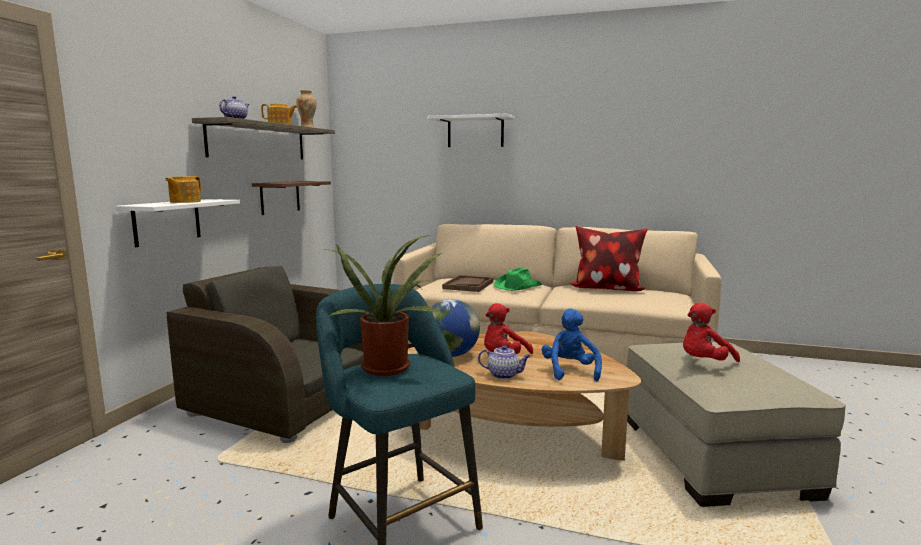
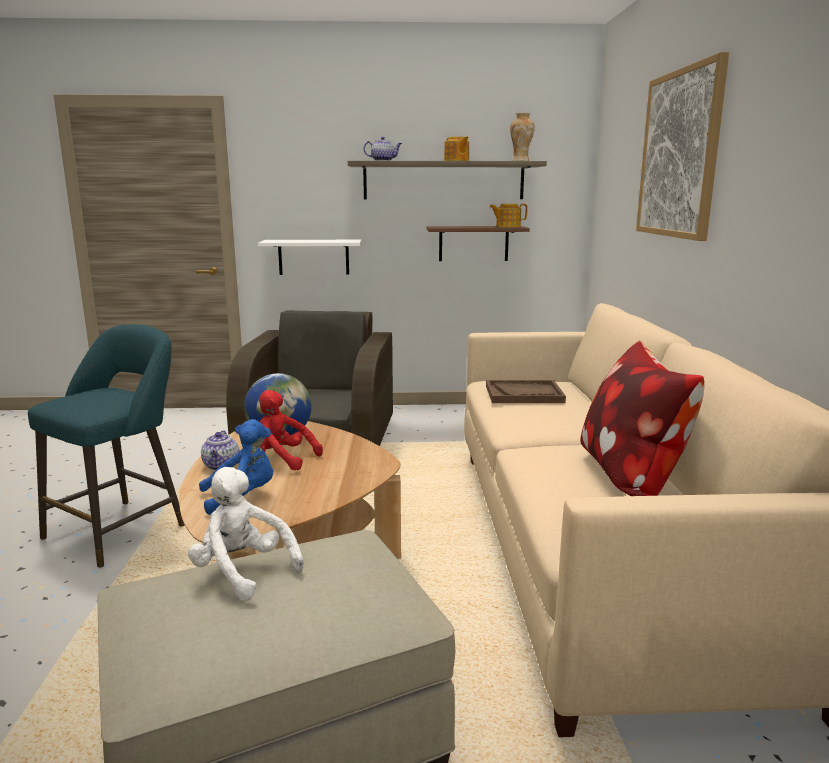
camera: 70 degrees right, 5 degrees up
(184, 202) = (311, 240): teapot -> teapot (507, 226)
(388, 366) = (104, 394): potted plant -> none
(475, 132) = (679, 154): white shelf -> picture
(517, 286) = (556, 417): green hat -> none
(704, 363) = (243, 571): red plush toy -> white plush toy

